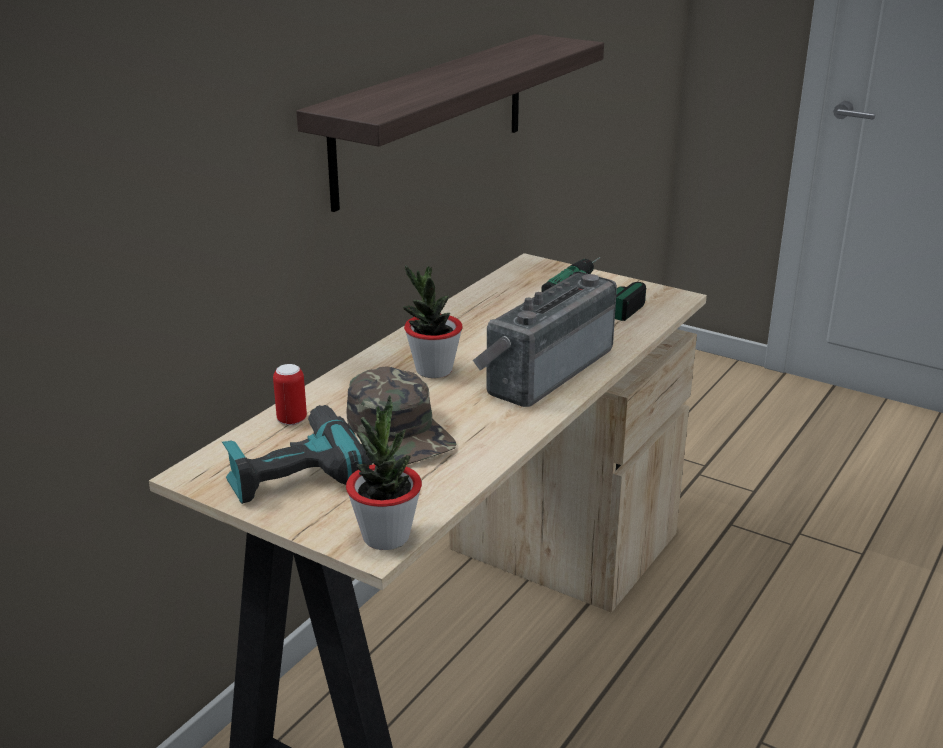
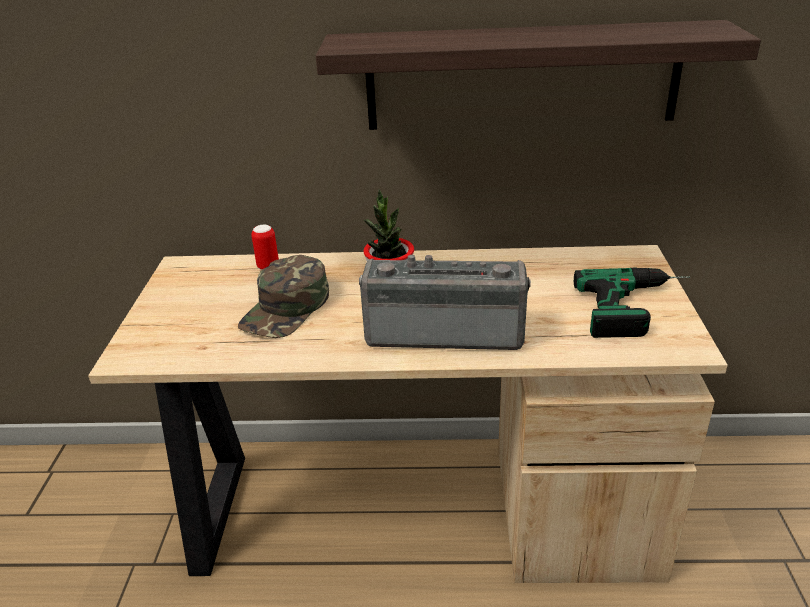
camera: 60 degrees right, 5 degrees up
(294, 470) = (204, 293): power drill -> none
(386, 536) = (140, 357): potted plant -> none

